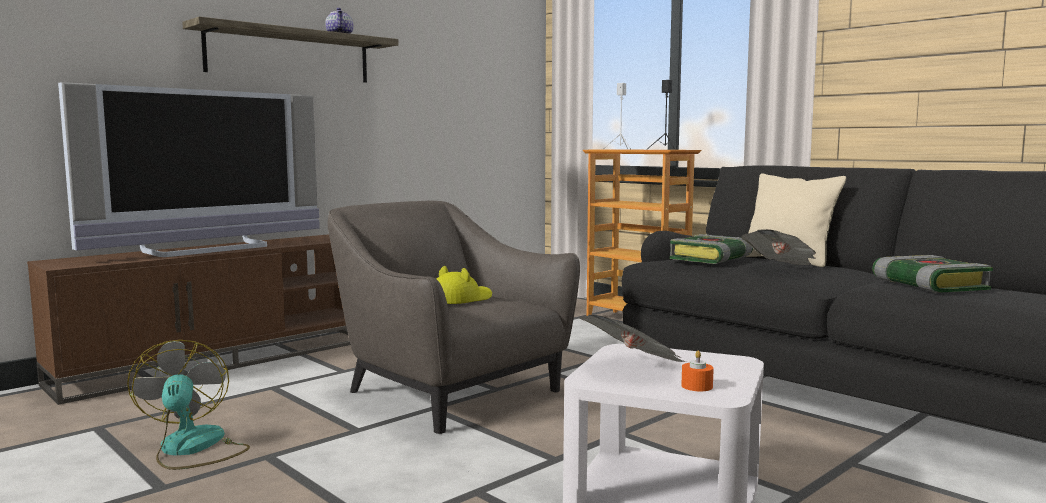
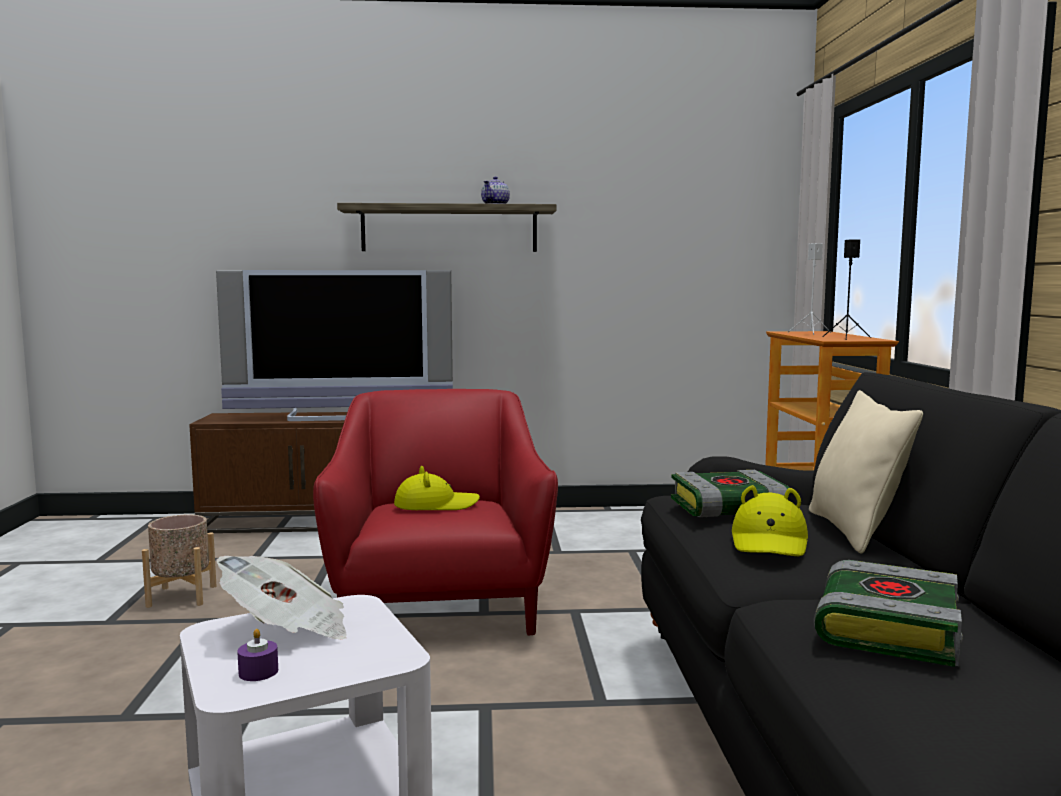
camera: 40 degrees right, 0 degrees up
(192, 449) = (182, 596): fan -> beige planter
(449, 392) = (439, 603): grey armchair -> red armchair
(697, 386) = (258, 672): orange candle -> purple candle
(780, 268) = (770, 542): newspaper -> yellow hat

